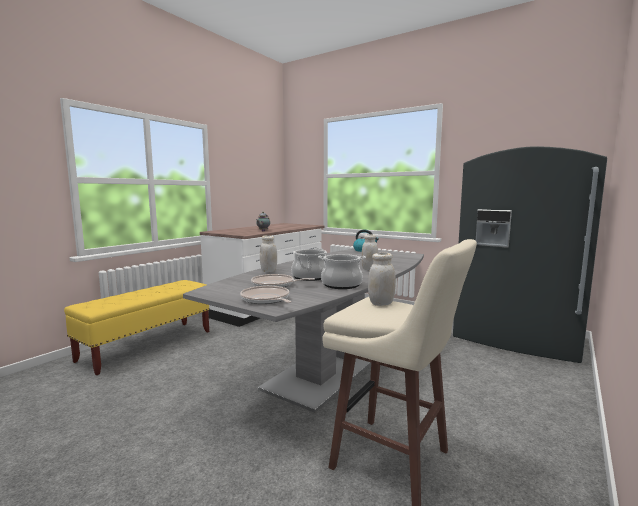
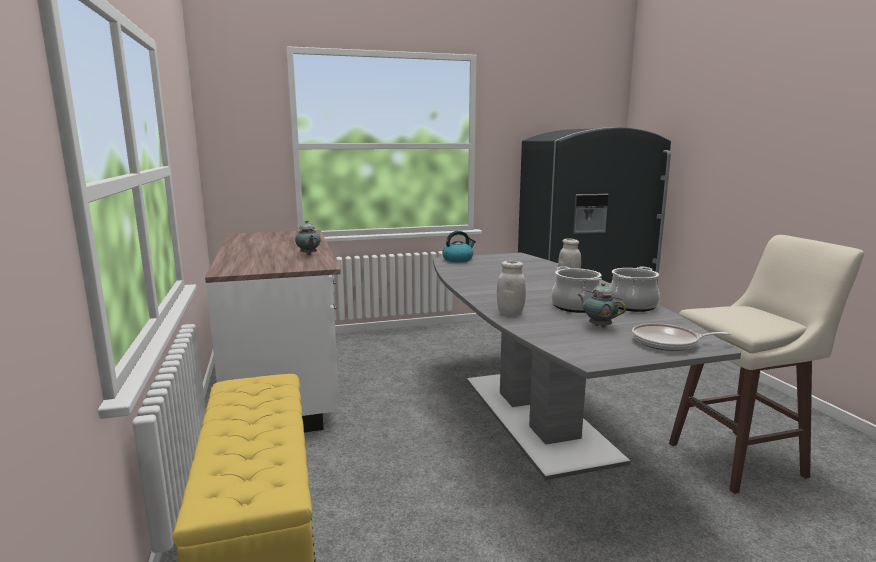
camera: 50 degrees left, 5 degrees up
(275, 285) = (598, 326): frying pan -> teapot
(381, 303) = (728, 312): white jar -> none

